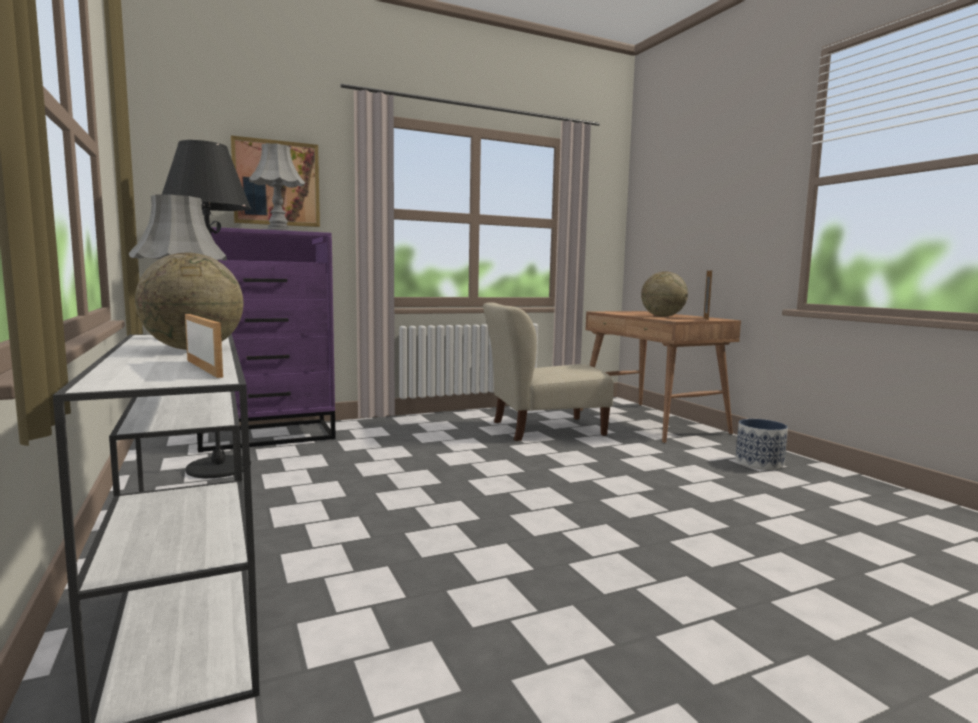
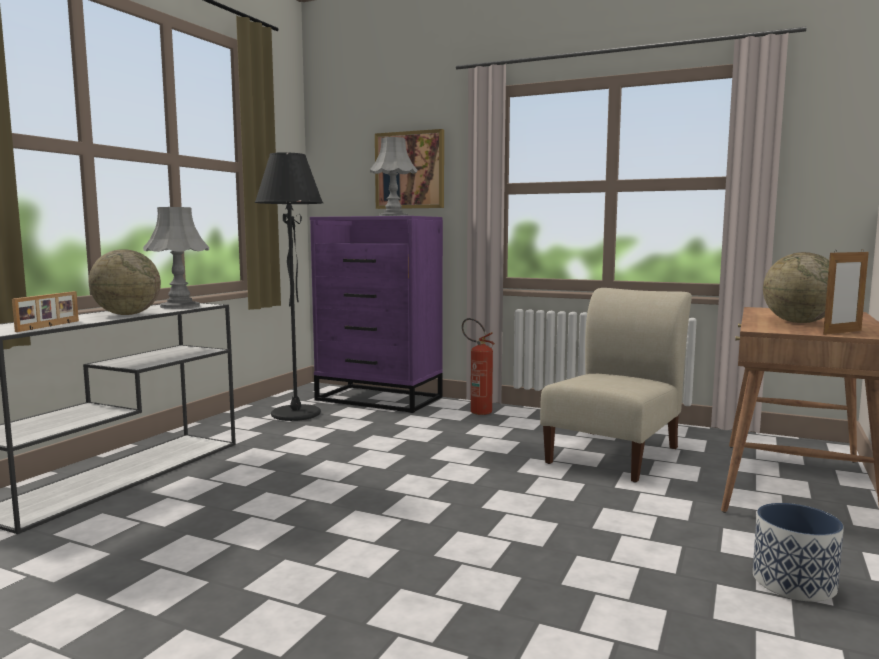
camera: 50 degrees right, 0 degrees up
(383, 425) = (476, 411): none -> fire extinguisher
(543, 429) = (615, 453): beige chair -> beige chair turned 90 degrees clockwise

